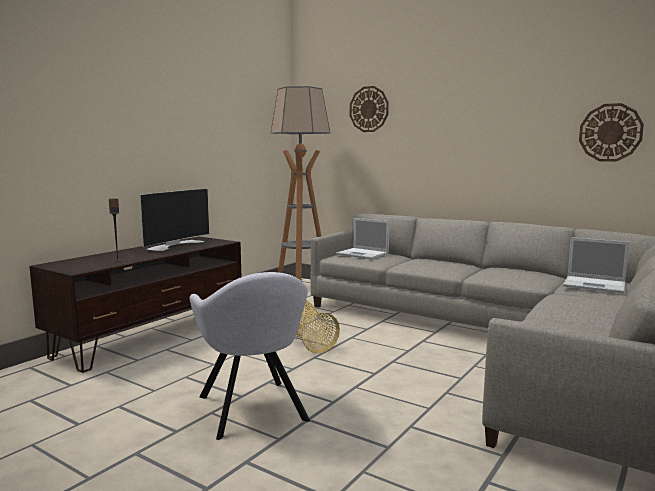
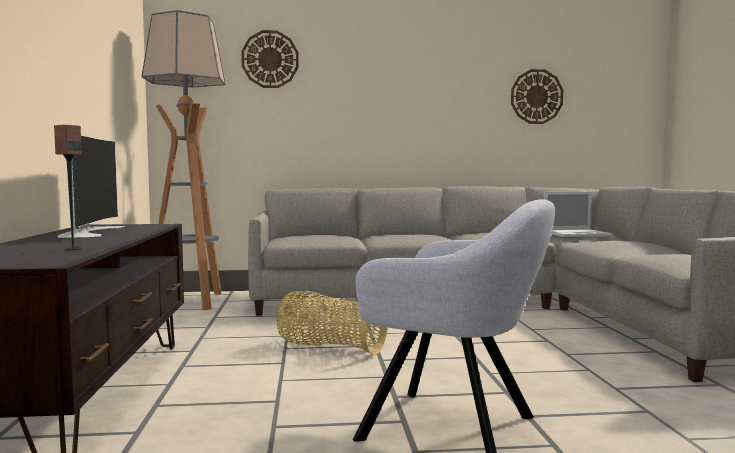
camera: 40 degrees left, 5 degrees down
(363, 254) = (311, 236): laptop -> none

